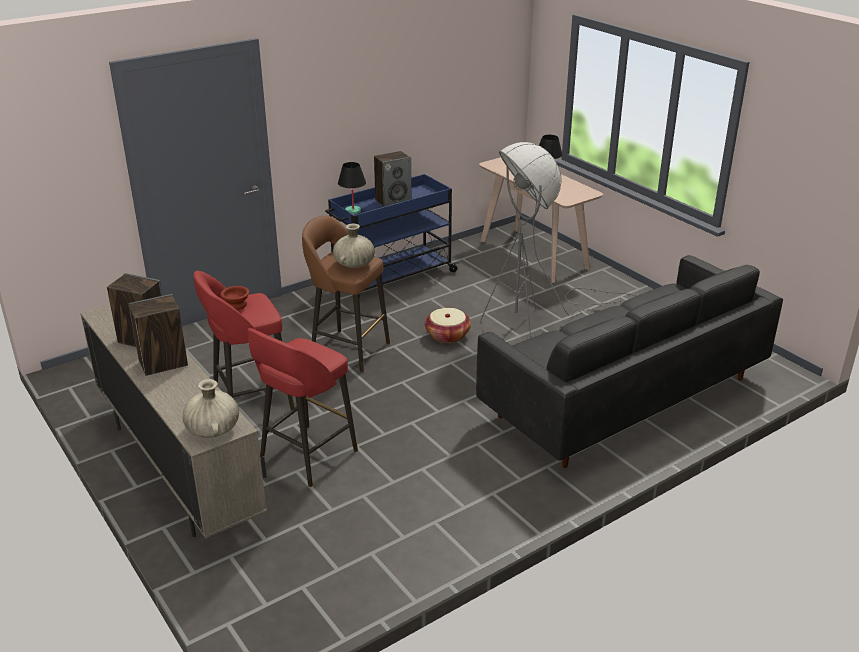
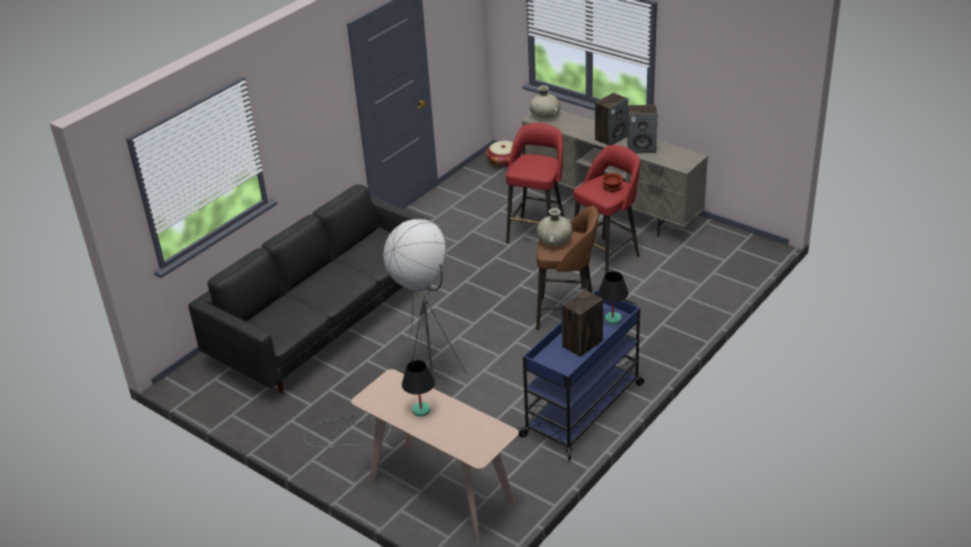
camera: 165 degrees right, 5 degrees up
(447, 335) = (489, 349): basket -> basket (503, 162)

